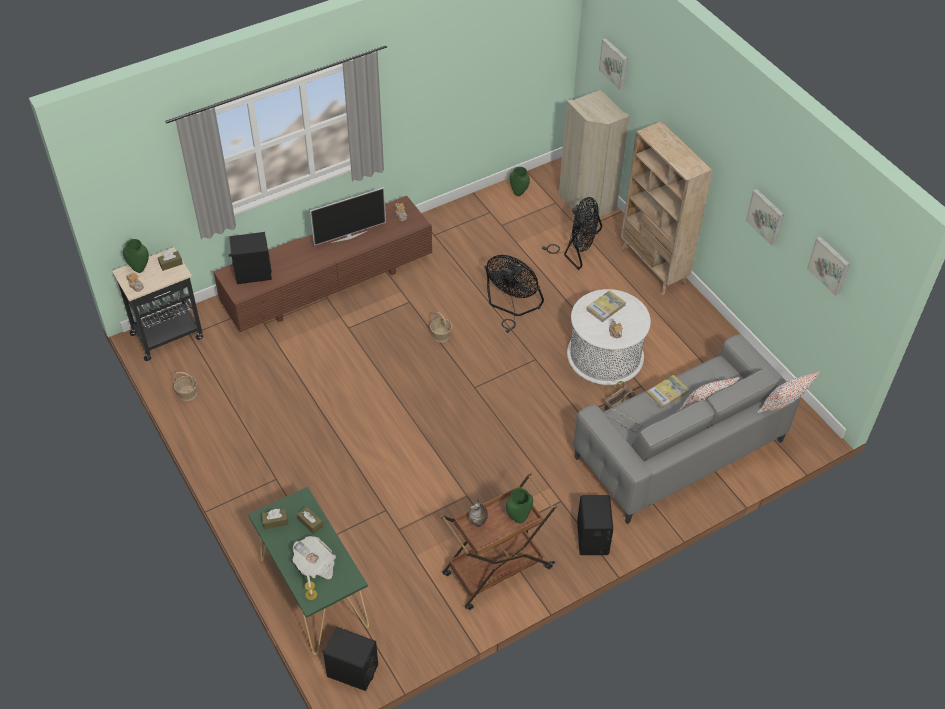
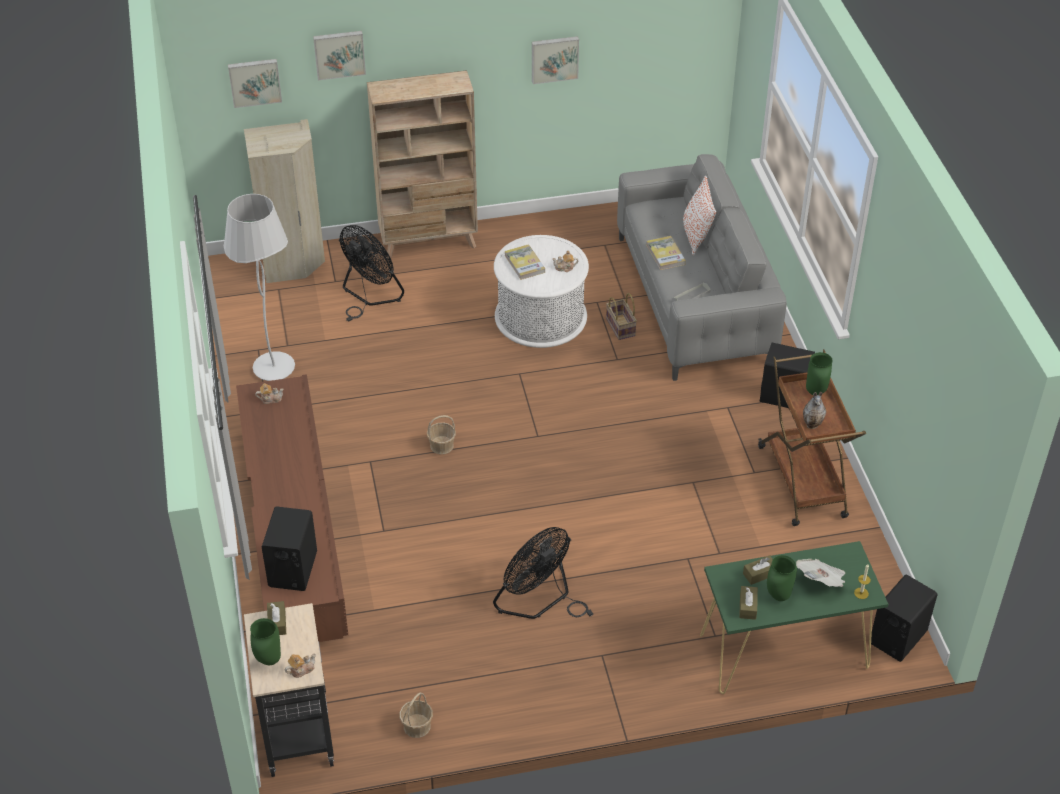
camera: 70 degrees left, 5 degrees down
(349, 236) = (279, 457): television -> none
(475, 225) = (274, 368): none -> white floor lamp
(510, 306) = (426, 373): black fan -> black fan (545, 598)
(518, 193) = (242, 316): green vase -> green vase (779, 596)
(782, 407) = (730, 175): white pillow -> none
(829, 265) = (653, 36): picture -> picture (339, 54)

